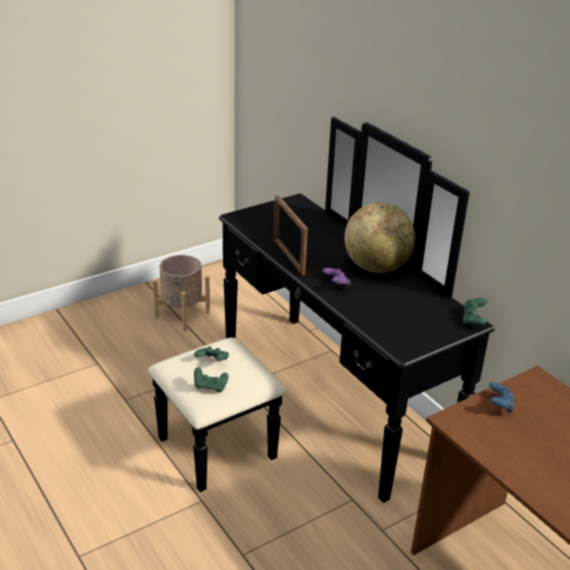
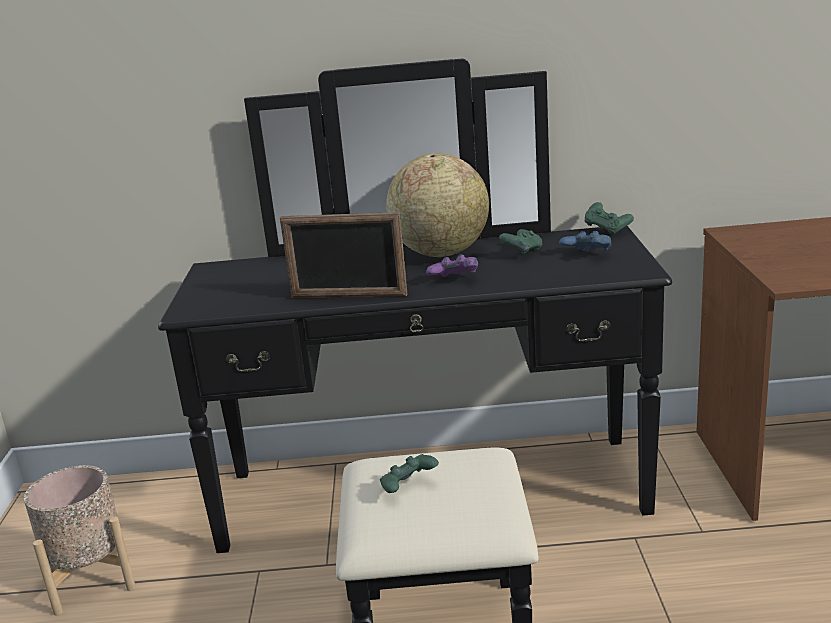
camera: 55 degrees left, 10 degrees down
(210, 387) = (470, 505): green game controller -> green game controller (522, 253)
(499, 405) = (770, 256): blue game controller -> blue game controller (586, 255)

